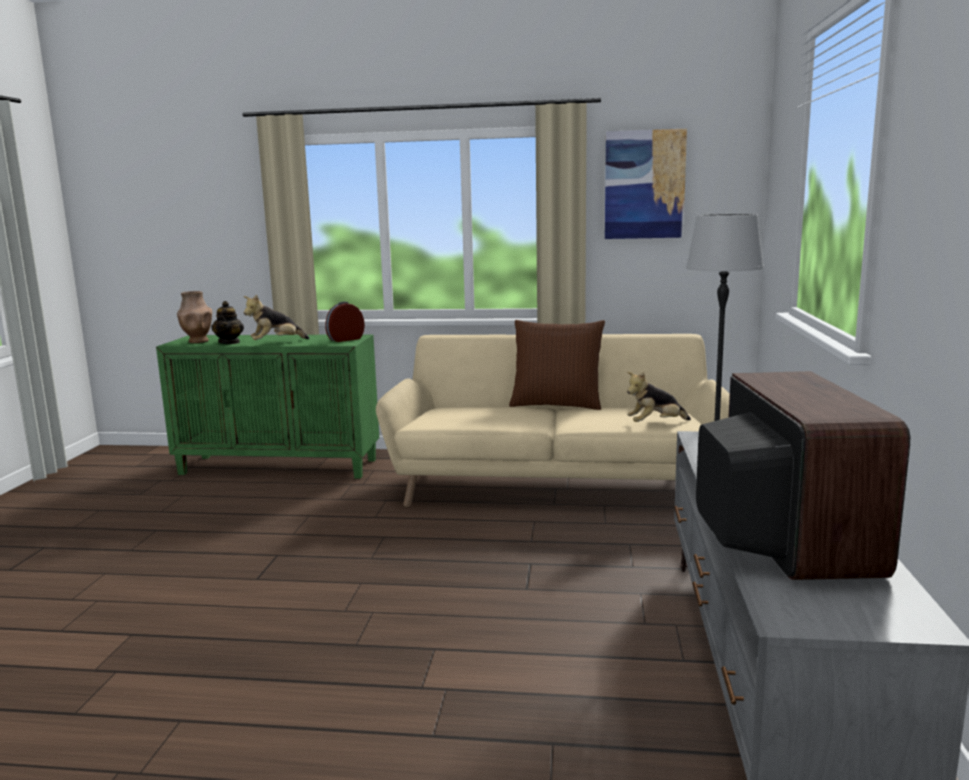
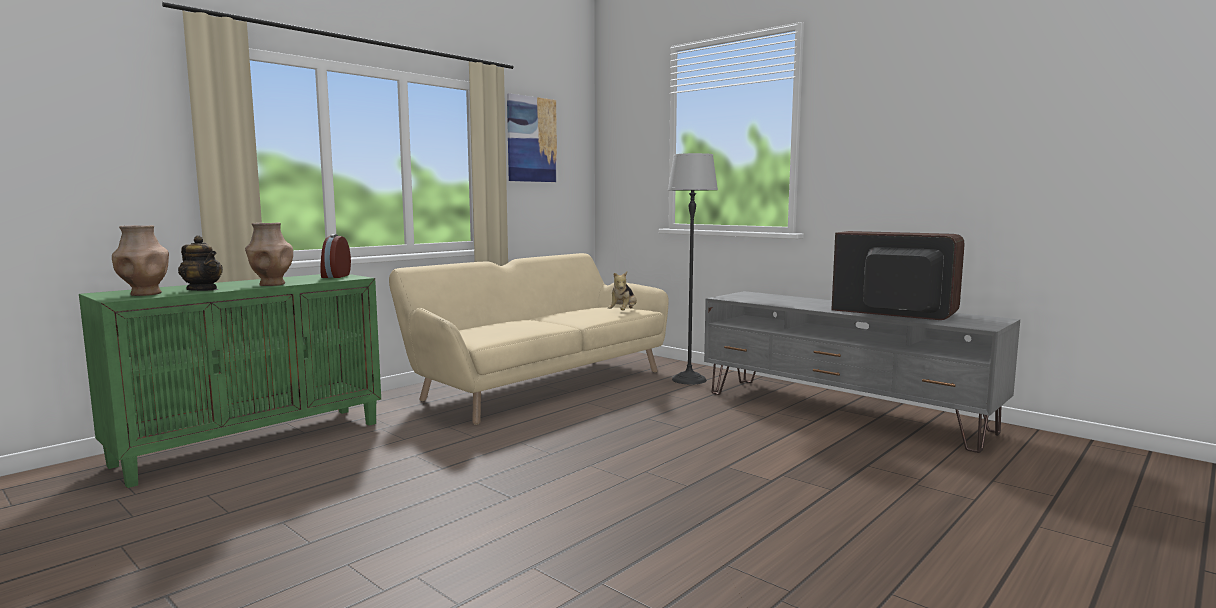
camera: 55 degrees left, 5 degrees down
(276, 343) = (271, 284): plush toy -> brown vase
(556, 405) = (526, 316): brown pillow -> none

